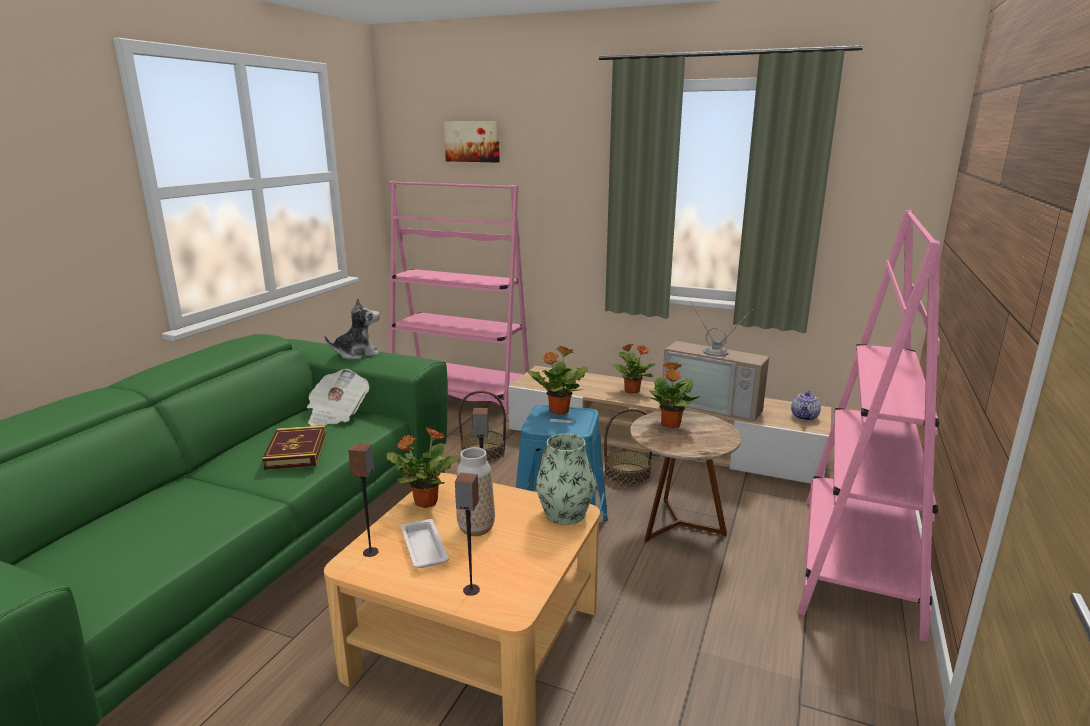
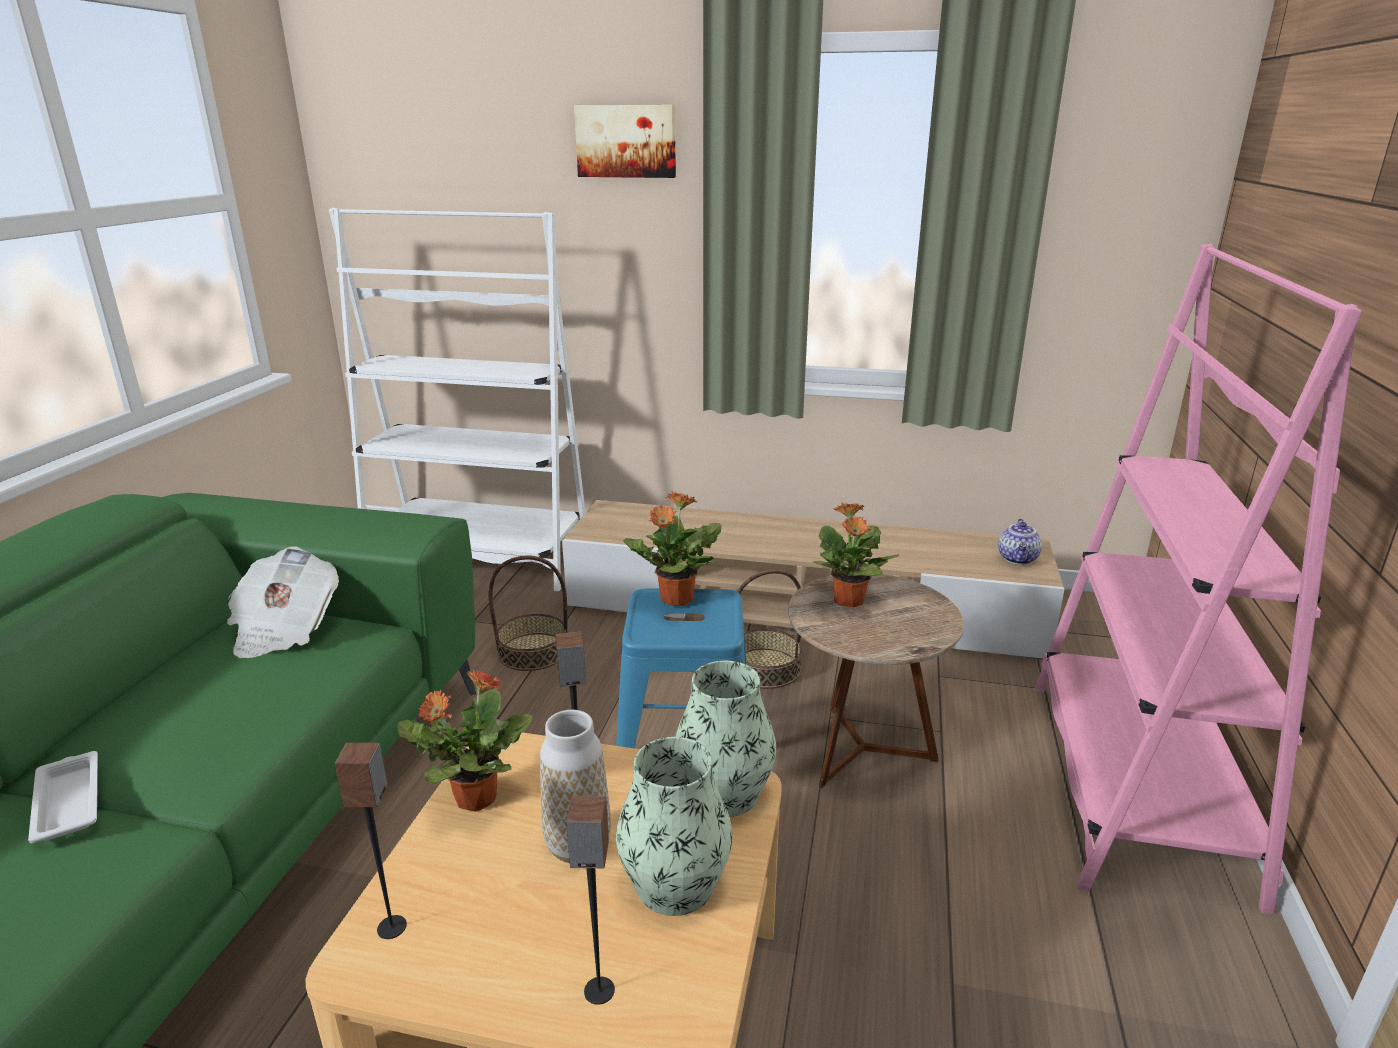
camera: 10 degrees left, 5 degrees up
(296, 451) = (218, 716): book -> none
(357, 354) = (309, 517): plush toy -> none
(423, 547) = (491, 901): white tray -> white tray (68, 801)
(461, 399) = (479, 557): pink bookcase -> white bookcase
(473, 141) = (469, 139): picture -> picture (626, 141)
(524, 551) = (675, 884): none -> vase
(631, 390) = (755, 533): potted plant -> none
(714, 404) = (883, 547): television -> none

